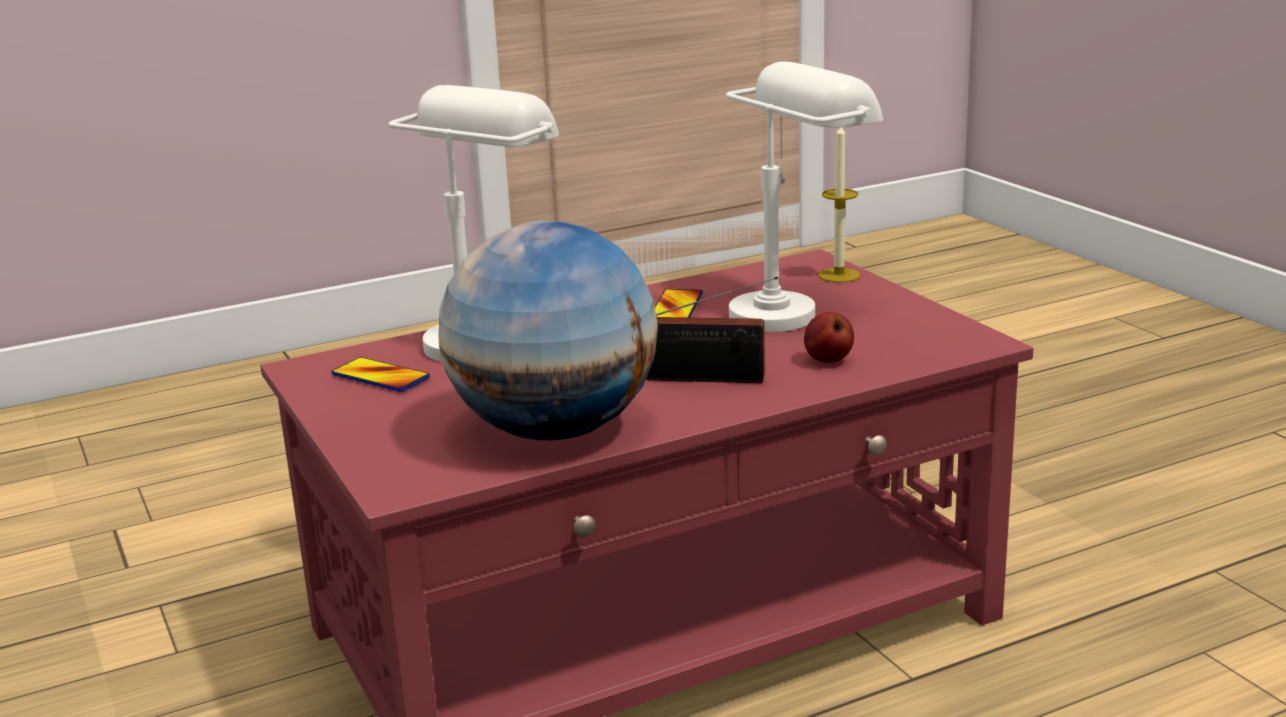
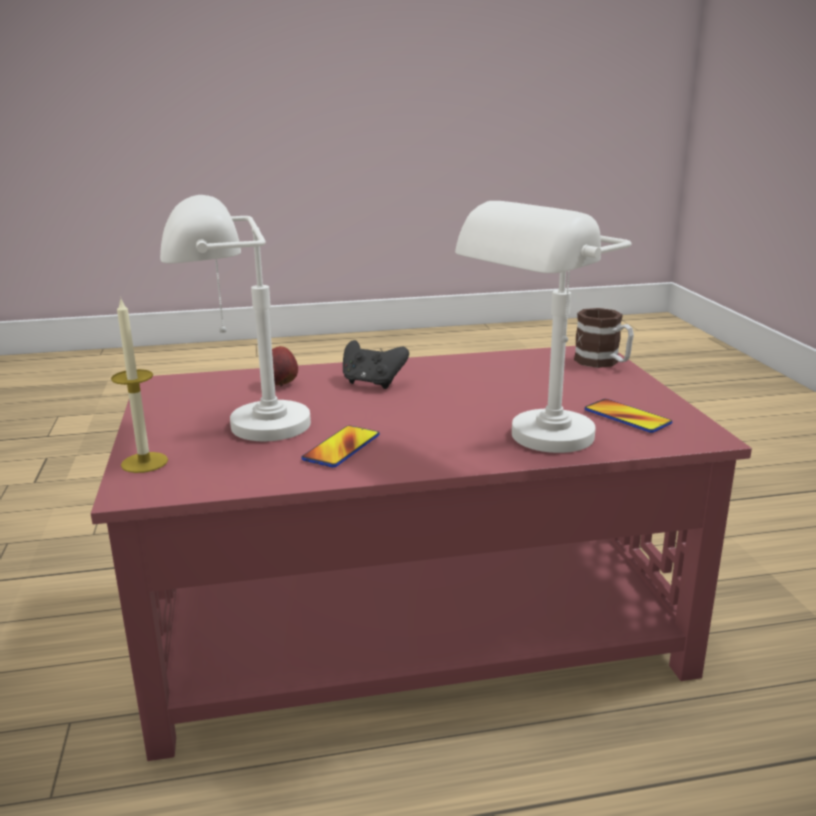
camera: 165 degrees left, 0 degrees up
(386, 462) = (603, 363): none -> mug
(556, 430) = (495, 366): globe -> none
(712, 378) = (372, 383): radio -> black game controller

